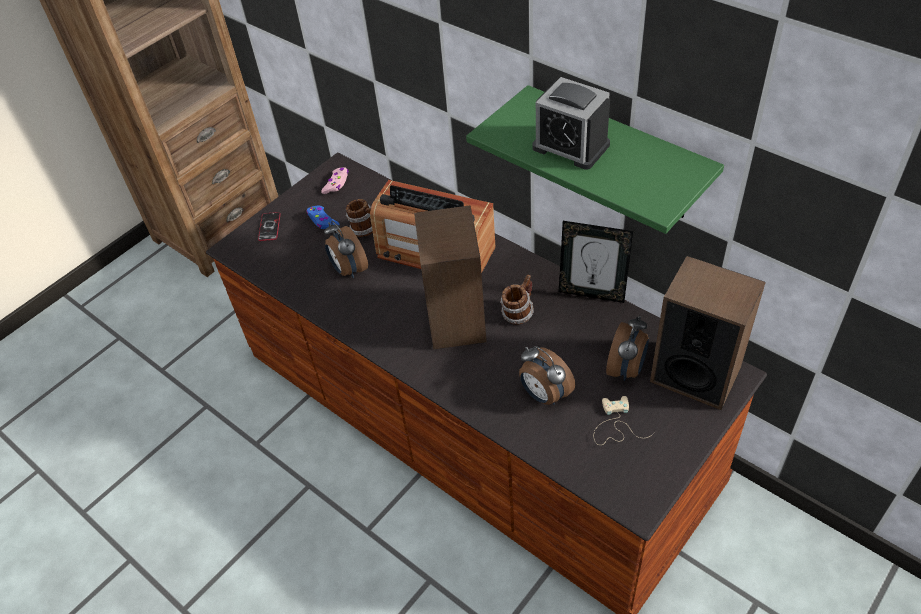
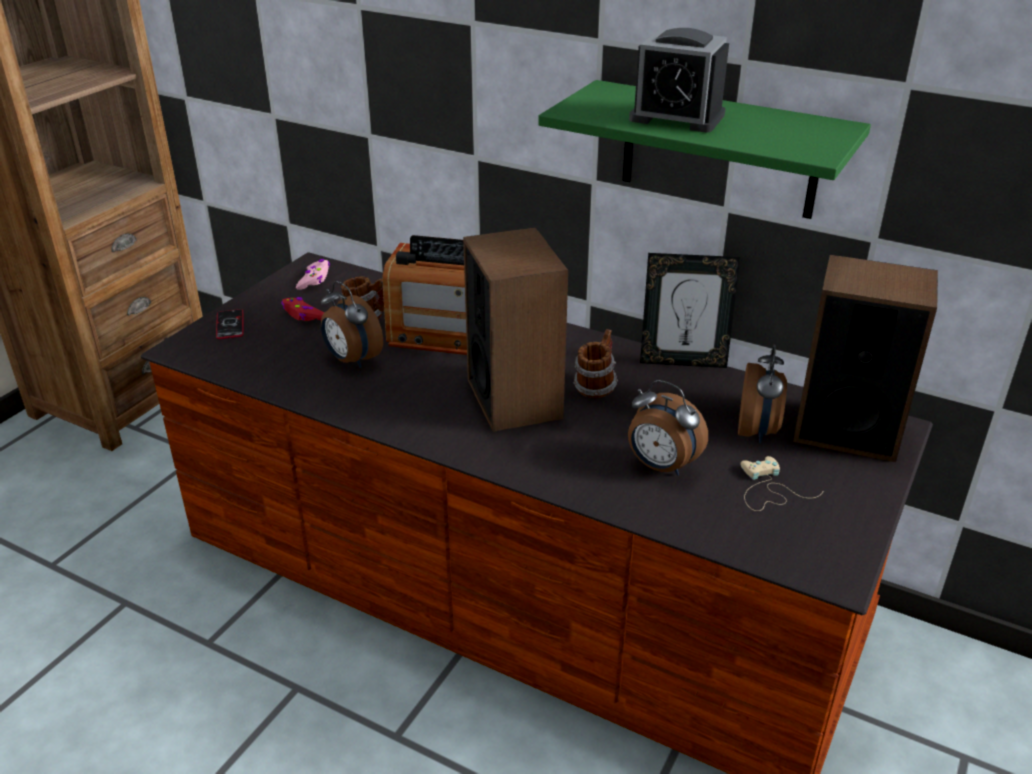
camera: 15 degrees left, 15 degrees down
(322, 221) = (304, 315): blue game controller -> red game controller

